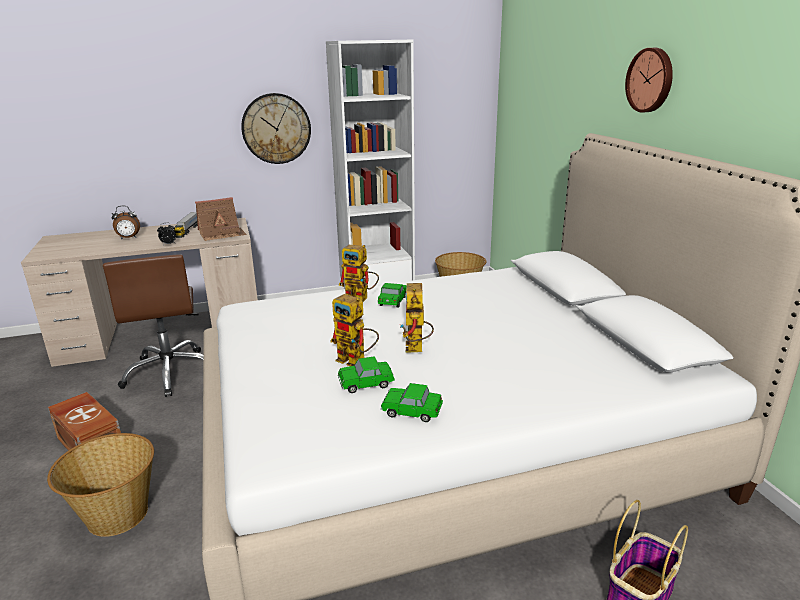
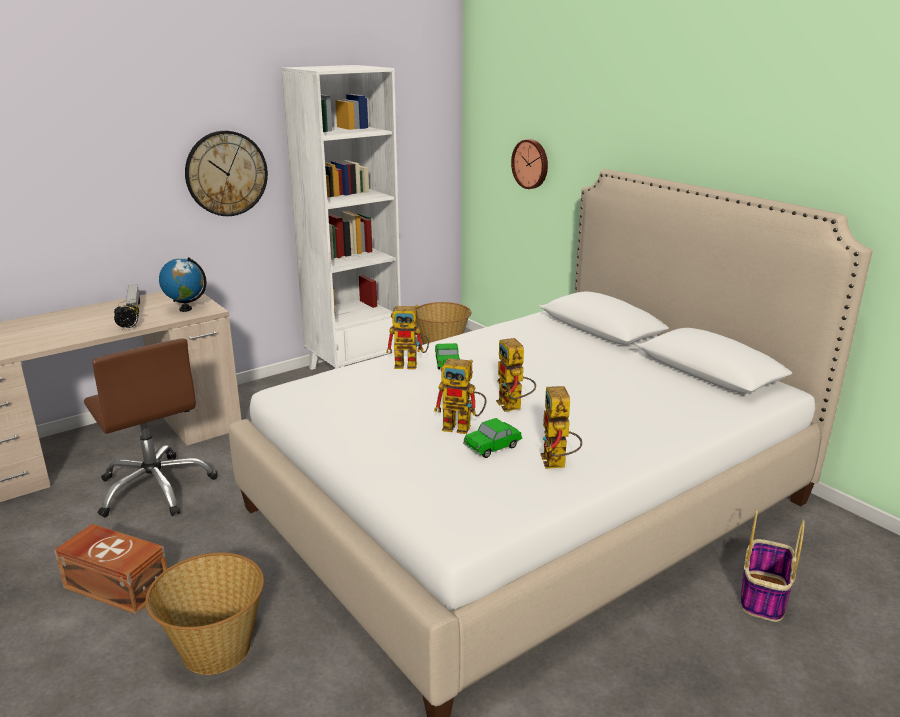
camera: 20 degrees left, 0 degrees up
(128, 238) = (61, 326): alarm clock -> none
(222, 234) = (185, 309): toy house -> globe
(411, 412) = (557, 464): toy car -> toy robot
(651, 80) = (668, 118): wall clock -> wall clock (531, 164)

